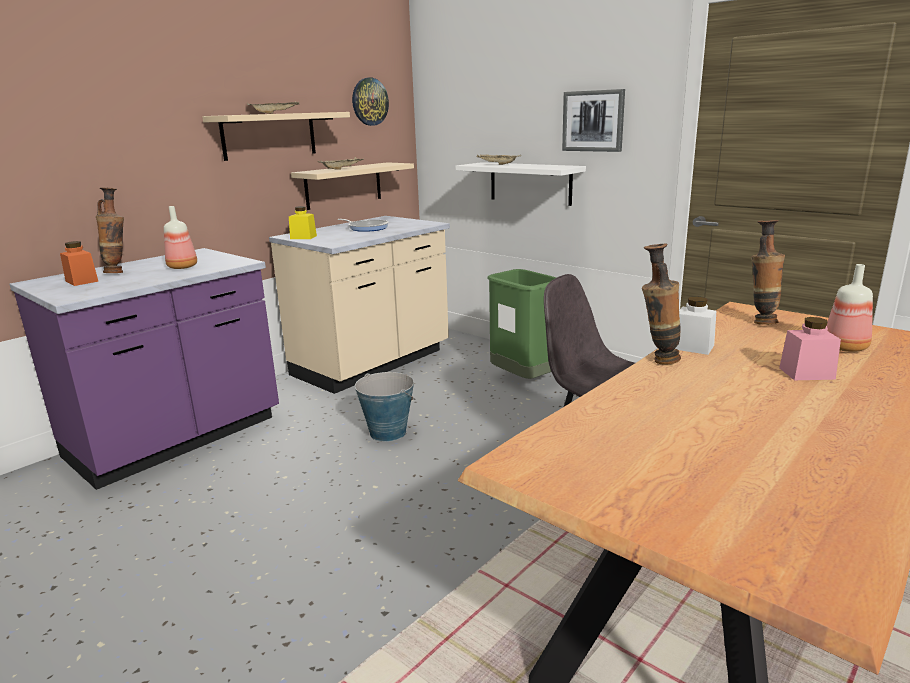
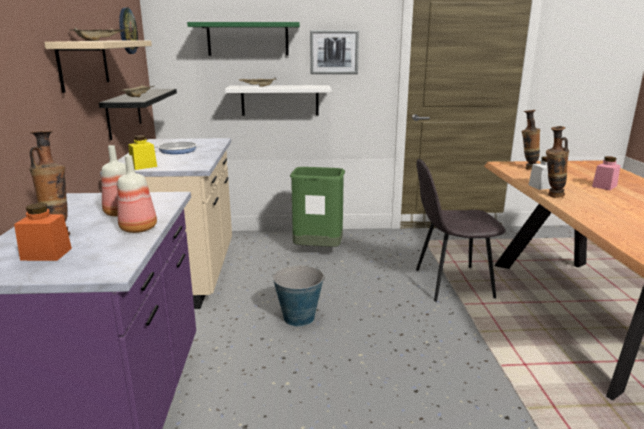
camera: 45 degrees left, 0 degrees up
(343, 185) = (124, 113): beige shelf -> black shelf
(500, 106) = (248, 39): none -> green shelf
(846, 347) = (581, 172): bottle -> bottle (139, 228)

